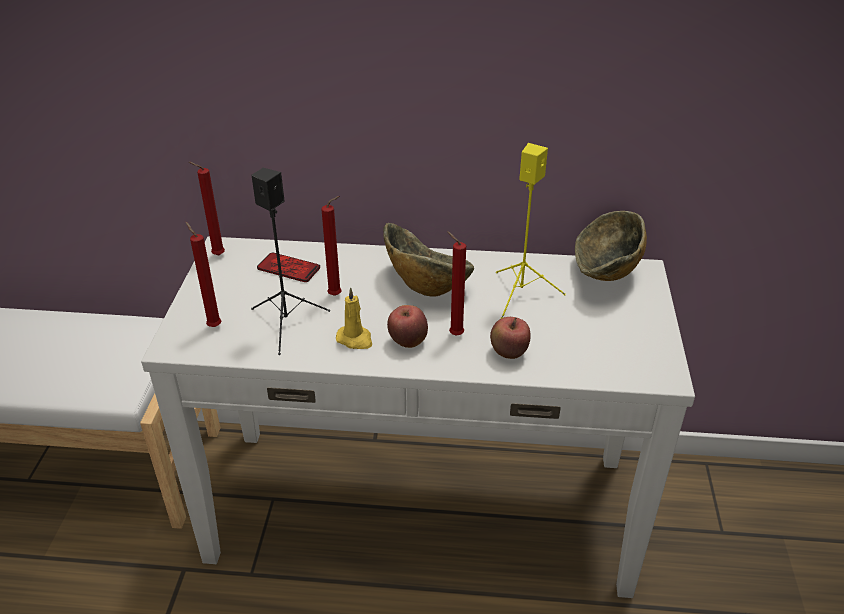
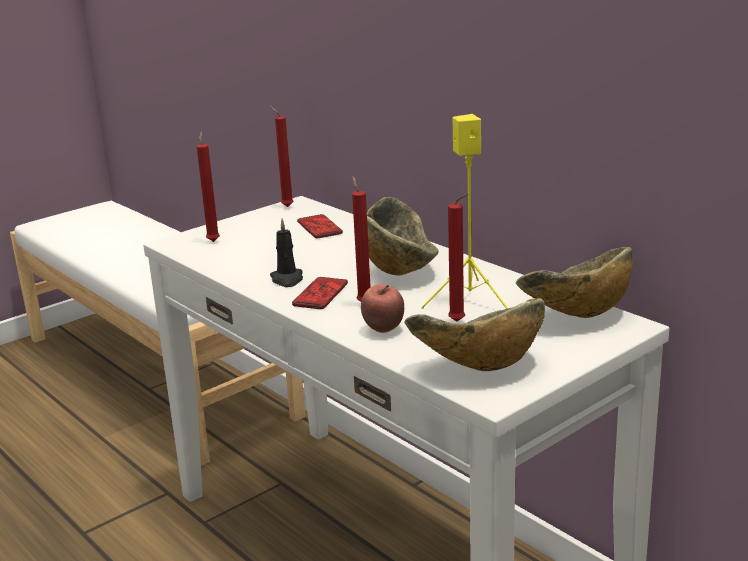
camera: 45 degrees right, 15 degrees down
(288, 323) = (260, 255): black speaker -> none
(337, 295) = (323, 252): red candle -> red candle (459, 322)
(355, 339) = (287, 279): yellow candle -> black candle
(408, 342) = (320, 294): apple -> phone
(619, 355) = (478, 367): none -> bowl

